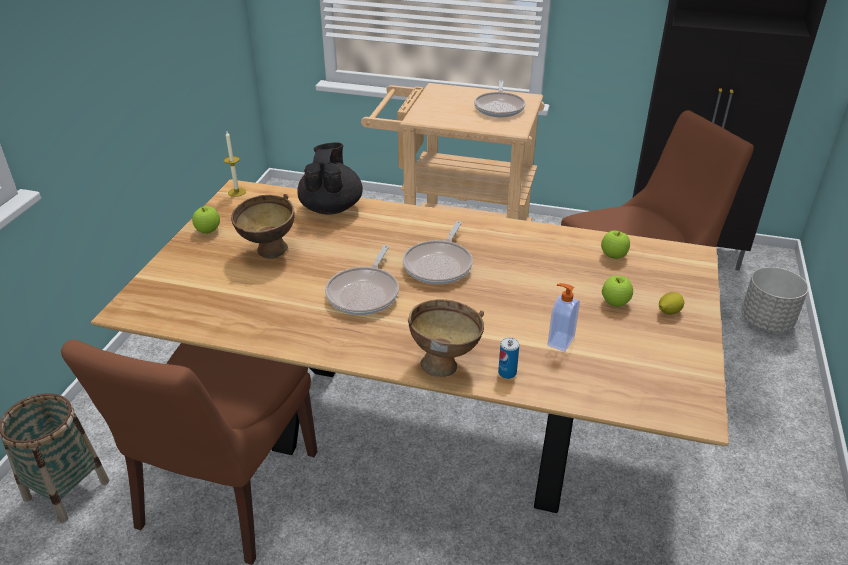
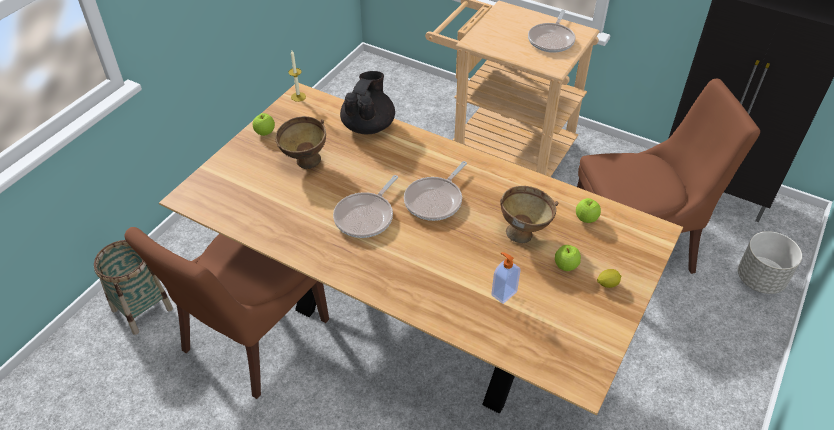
camera: 15 degrees right, 10 degrees up
(446, 364) = (405, 295): brown bowl -> brown bowl (525, 233)
(507, 373) = (449, 313): can -> none

